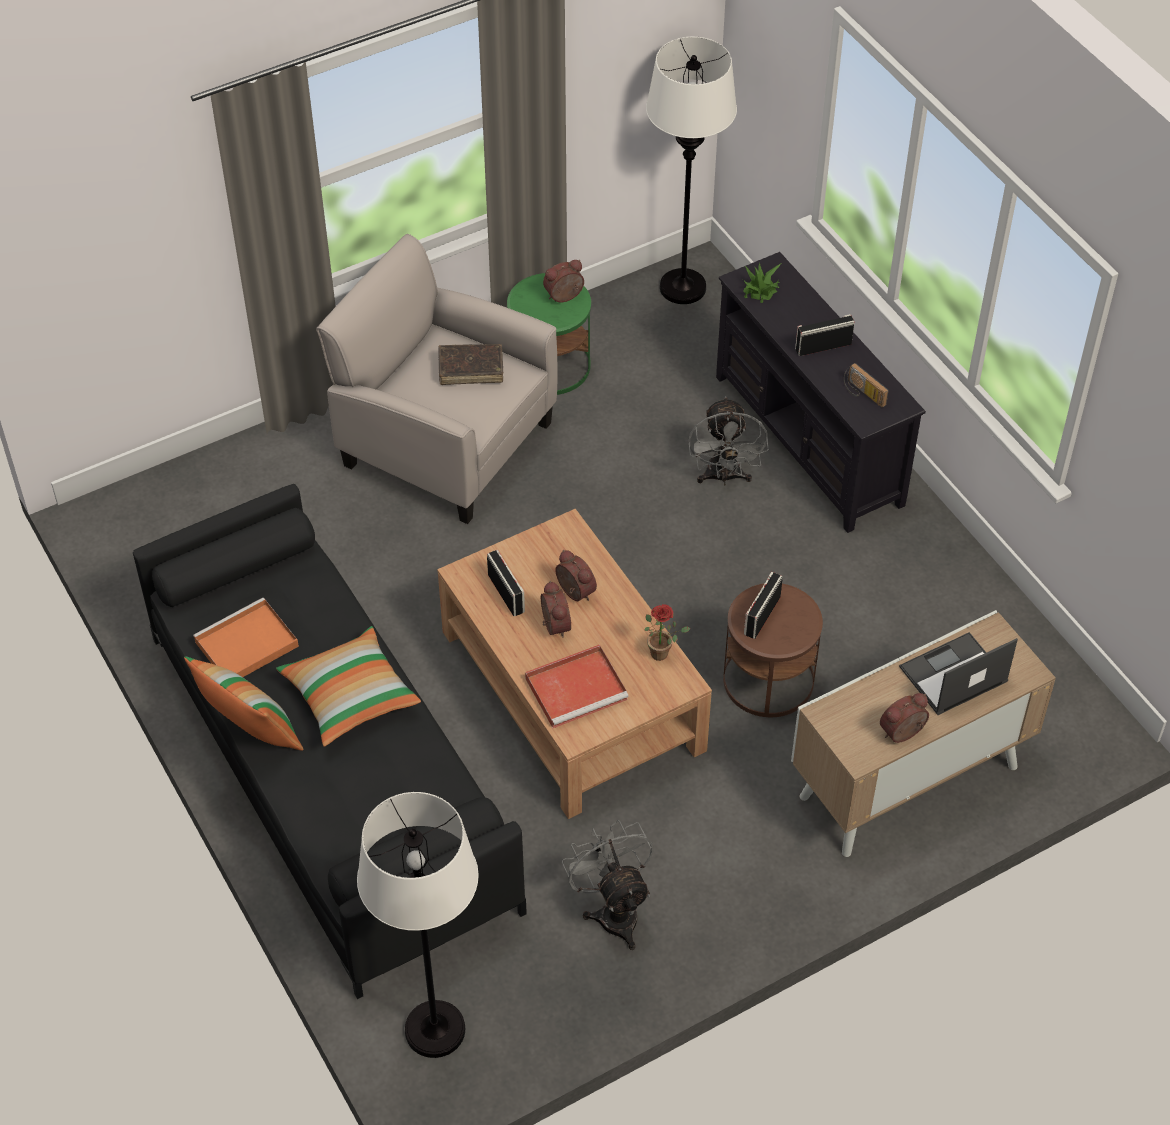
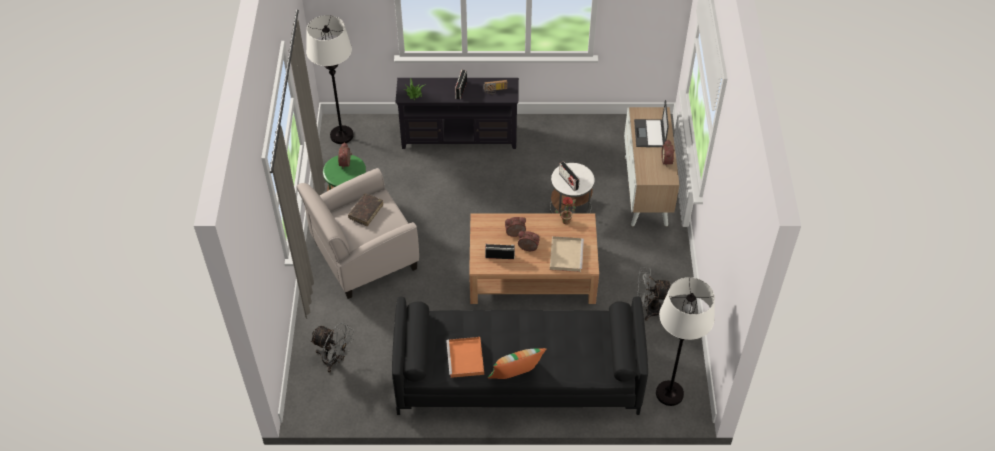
camera: 60 degrees left, 0 degrees up
(349, 696) = (520, 332): pillow -> none
(578, 688) = (565, 254): red tray -> beige tray
(724, 477) = (457, 172): grey fan -> grey fan (335, 360)
(769, 680) = (570, 208): brown side table -> white side table

